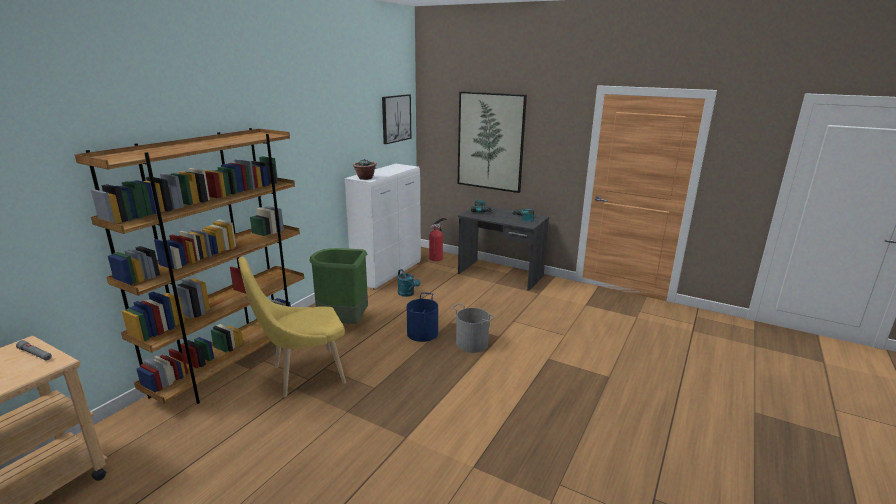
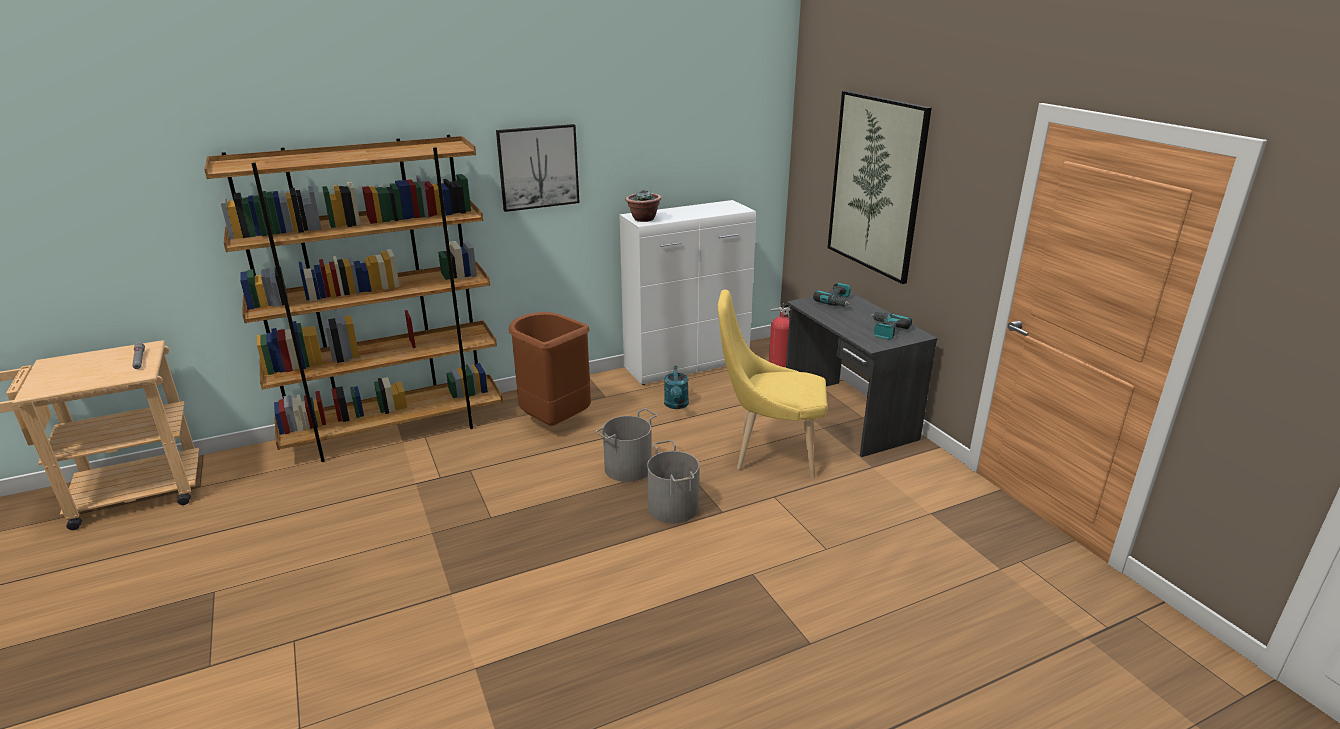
camera: 35 degrees right, 5 degrees up
(303, 376) = (440, 471): yellow chair -> yellow chair (769, 453)
(343, 324) = (553, 421): green trash can -> brown trash can
(396, 118) = (741, 128): picture -> picture (538, 167)
(423, 333) = (628, 468): blue bucket -> grey bucket

